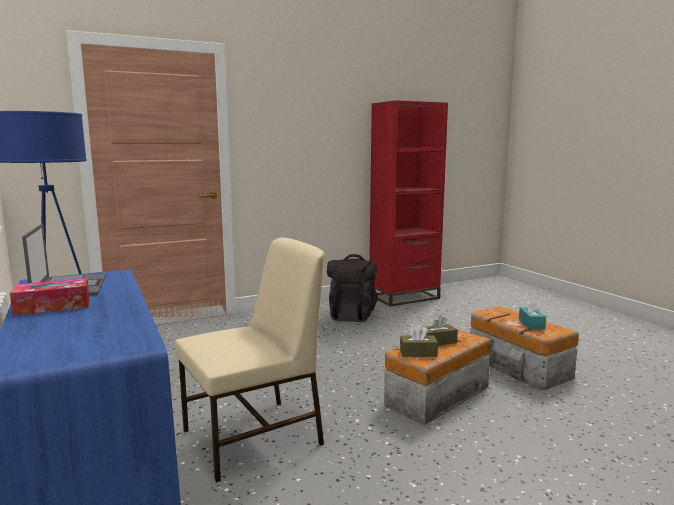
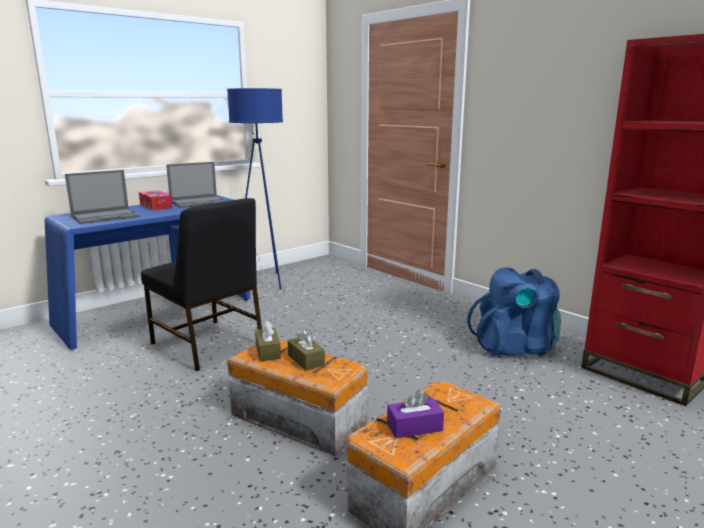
camera: 75 degrees right, 5 degrees up
(93, 331) = (106, 216): none -> laptop
(255, 437) = (207, 345): beige chair -> black chair
(352, 314) = (515, 347): black backpack -> blue backpack
(531, 324) = (414, 427): turquoise tissue box -> purple tissue box

